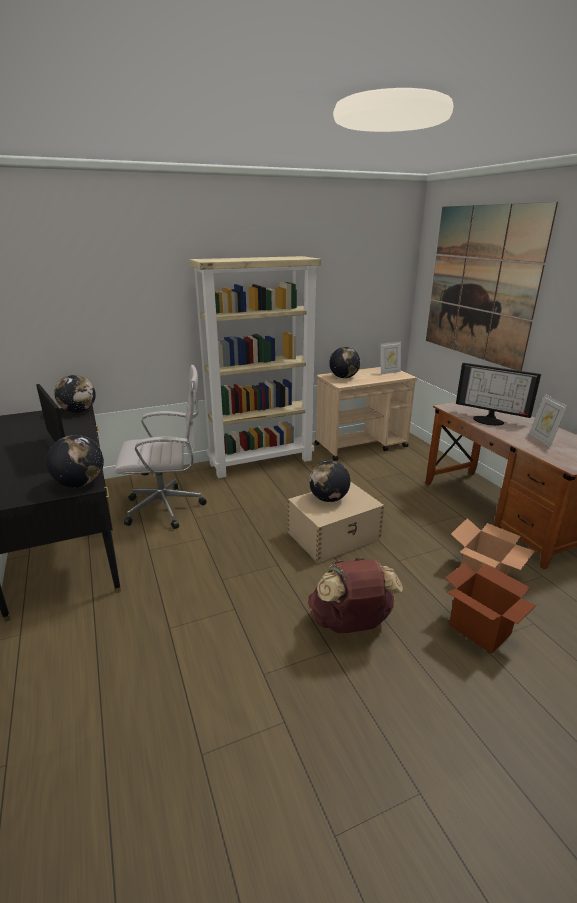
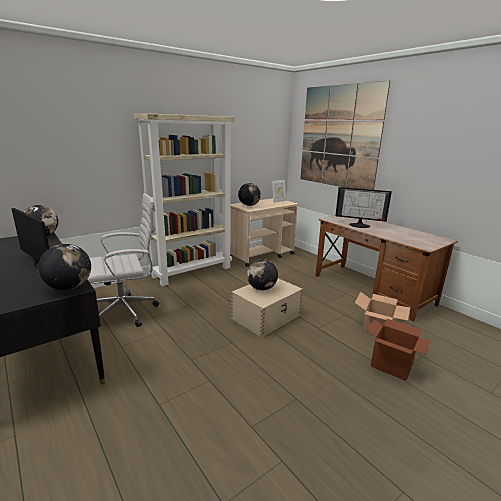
camera: 15 degrees left, 5 degrees down
(350, 624) = (303, 377): brown backpack -> none
(542, 440) = (399, 234): picture frame -> none

